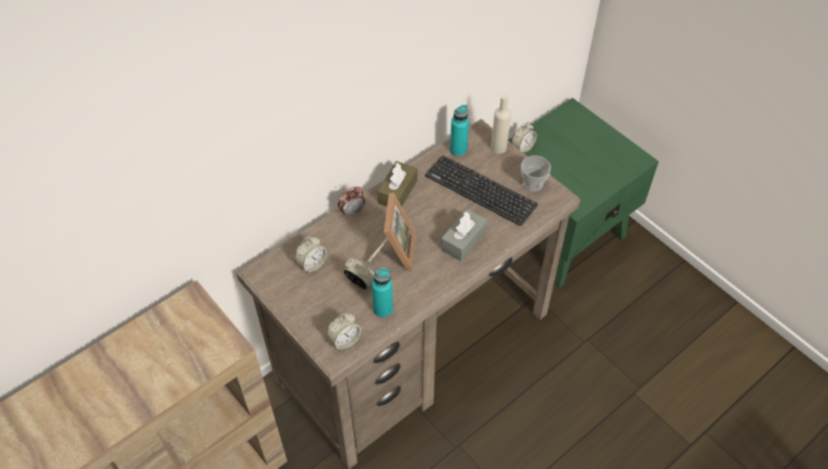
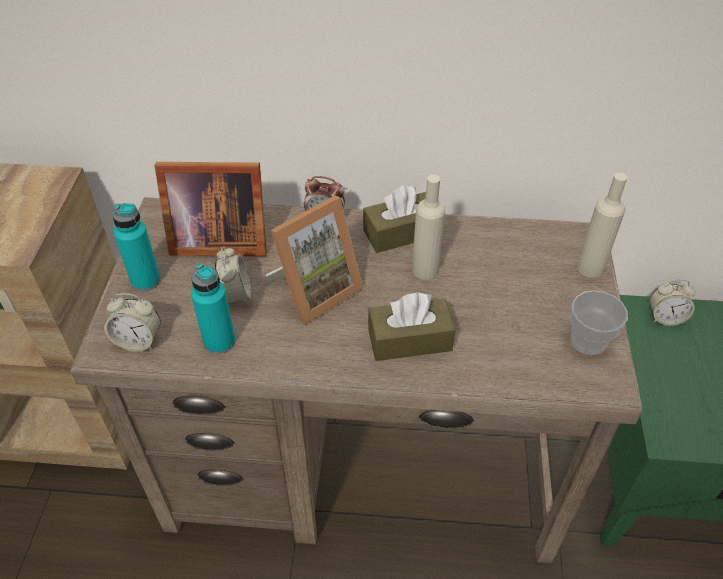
camera: 45 degrees right, 5 degrees down
(312, 264) = (216, 240): alarm clock -> picture frame
(431, 202) = (425, 270): none -> beige bottle
(458, 150) = (531, 237): turquoise bottle -> turquoise bottle (146, 280)
(463, 241) = (409, 340): grey tissue box -> brown tissue box
(480, 190) = (504, 299): keyboard -> none

